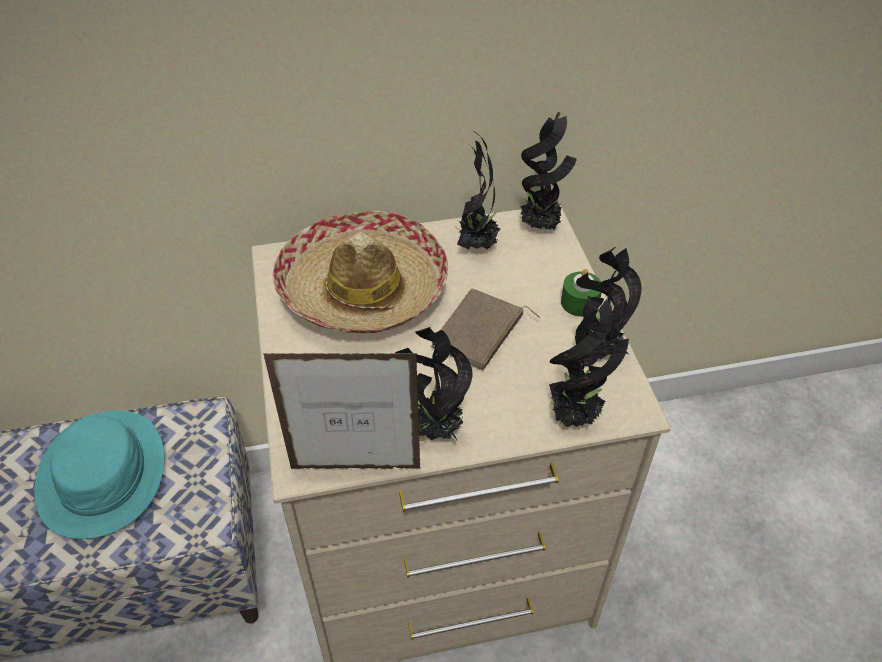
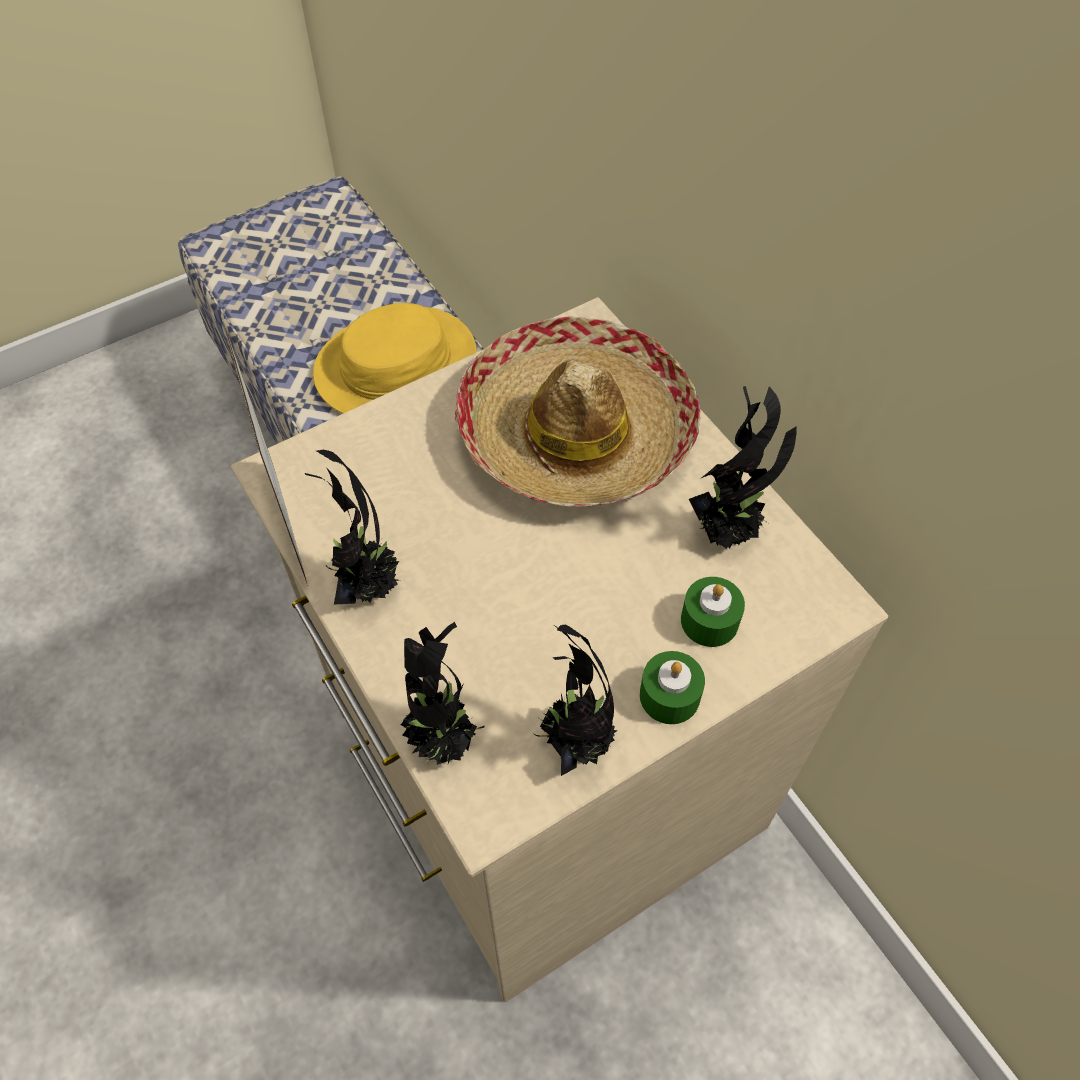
camera: 70 degrees right, 10 degrees up
(103, 474) = (396, 365): turquoise hat -> yellow hat
(480, 334) = (551, 586): brown book -> none
(536, 271) = (709, 621): none -> green candle
(541, 226) = (815, 602): potted plant -> none

